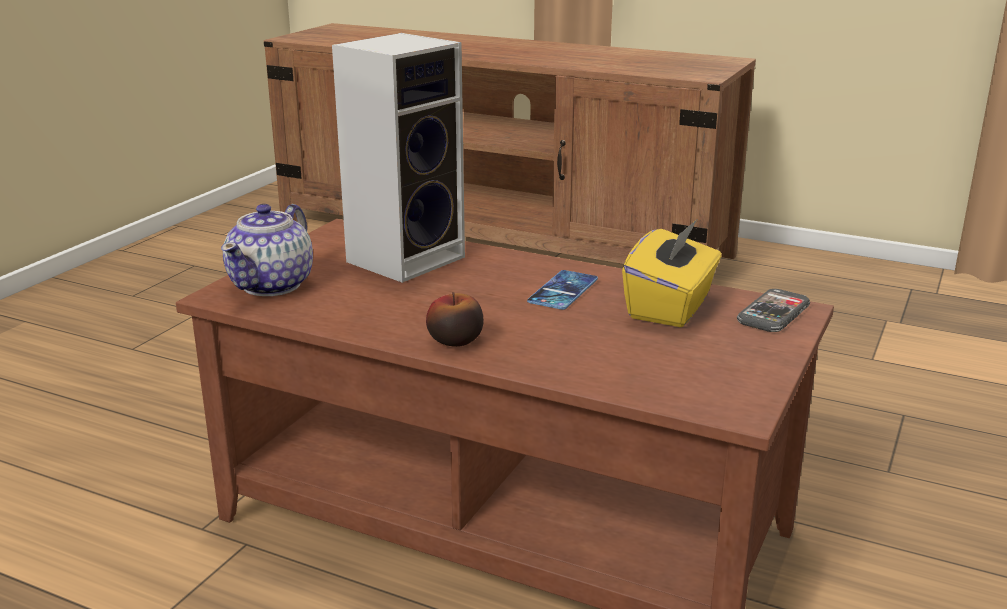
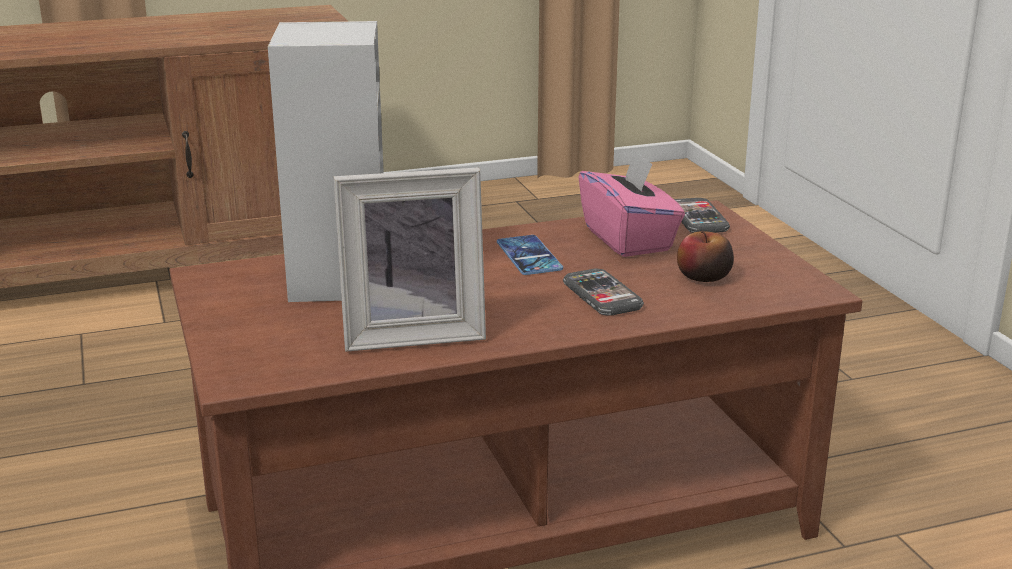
camera: 45 degrees left, 0 degrees up
(273, 285) = (267, 348): teapot -> none
(366, 310) = (412, 333): none -> picture frame
(455, 340) = (540, 325): apple -> apple (703, 277)
(548, 339) = (602, 295): none -> phone
(671, 307) = (629, 239): yellow tissue box -> pink tissue box

